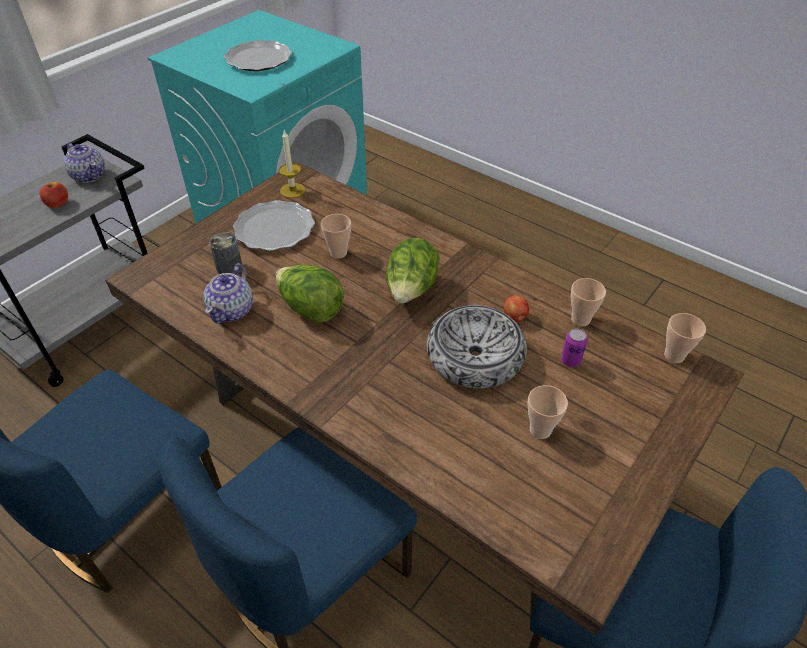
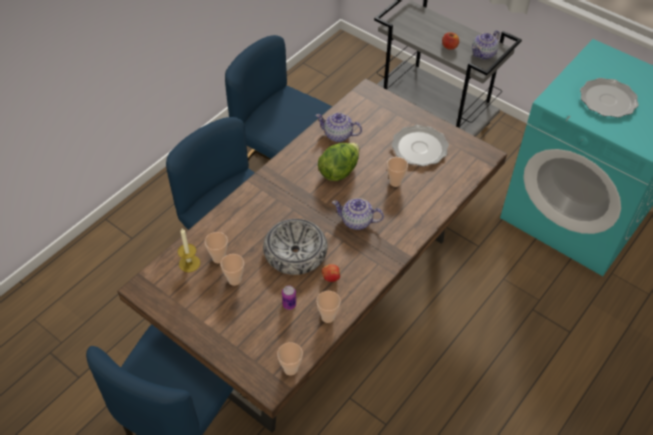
camera: 90 degrees right, 5 degrees up
(229, 267) = (378, 129): can -> none
(292, 190) = (466, 154): candle -> candle (189, 263)
(411, 290) = (357, 221): lettuce -> teapot
(499, 456) = (218, 258): none -> cup

